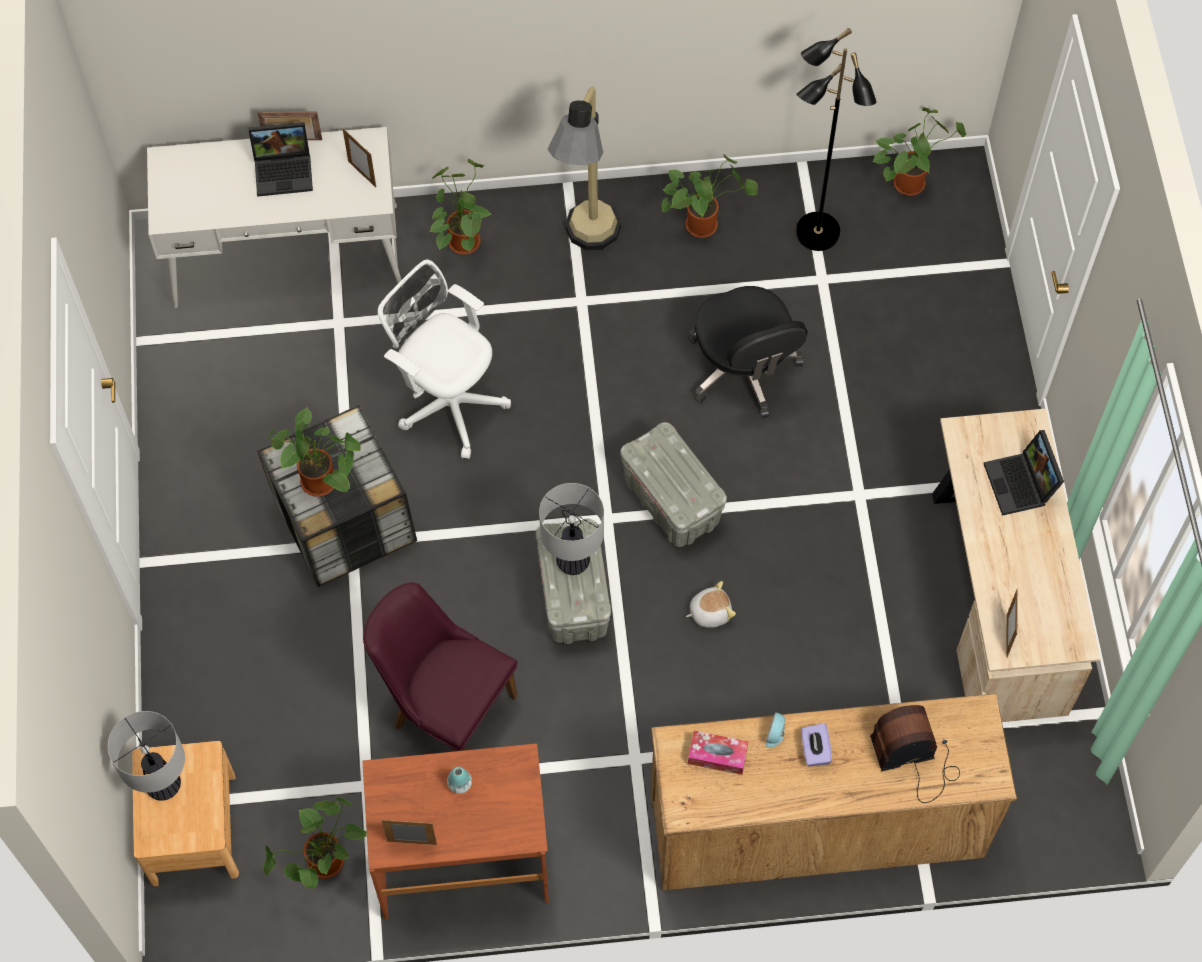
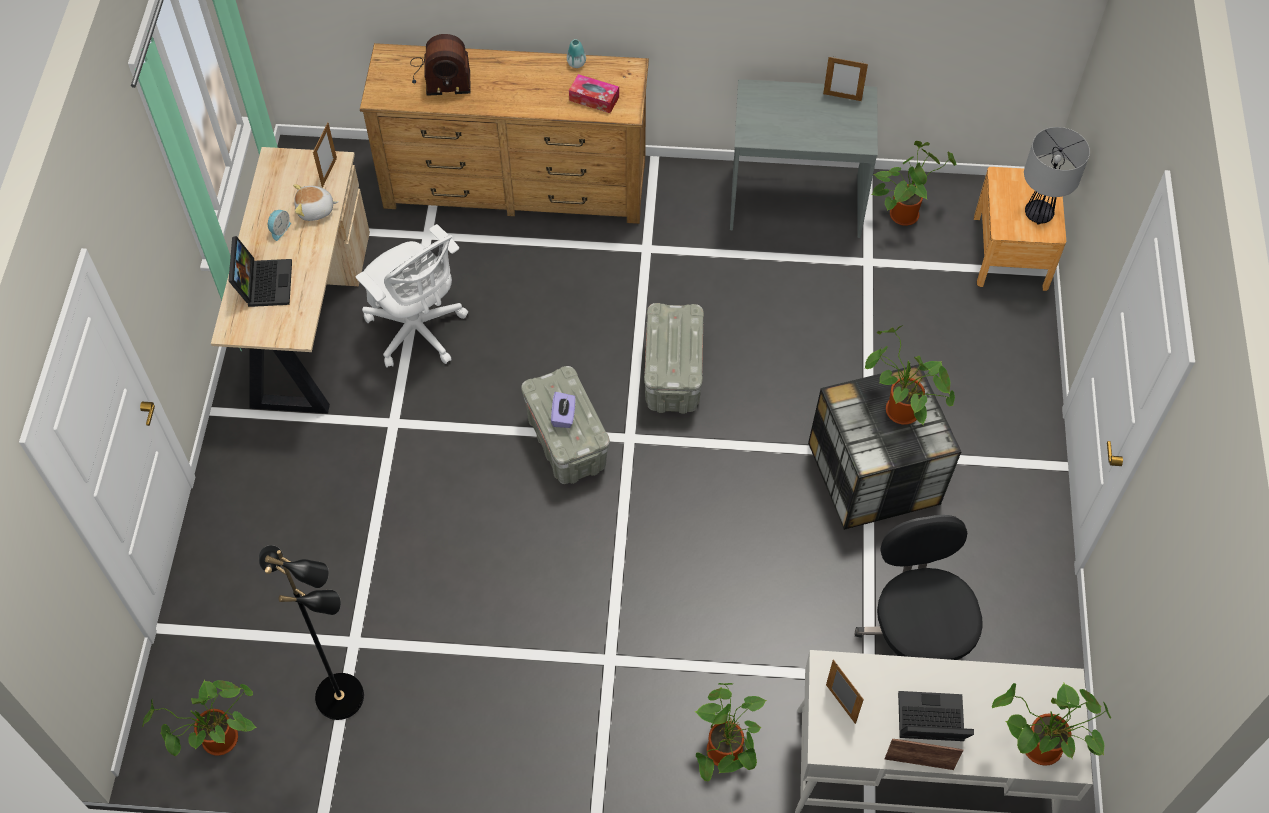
camera: 170 degrees left, 5 degrees down
(444, 707) = (797, 308): purple chair -> none
(448, 401) = (763, 574): white office chair -> white office chair (418, 331)
(460, 784) = (800, 128): vase -> vase (576, 63)
(463, 858) = (795, 202): brown desk -> grey desk
(572, 562) = (673, 349): table lamp -> none
(586, 249) = (592, 720): floor lamp -> none
(704, 223) = (458, 729): potted plant -> potted plant (1038, 750)
(709, 611) = (557, 346): plush toy -> plush toy (315, 210)
(743, 369) = (464, 558): black office chair -> black office chair (916, 637)
(776, 734) = (544, 106): alarm clock -> alarm clock (279, 230)
(815, 750) = (516, 91): purple tissue box -> purple tissue box (564, 416)

